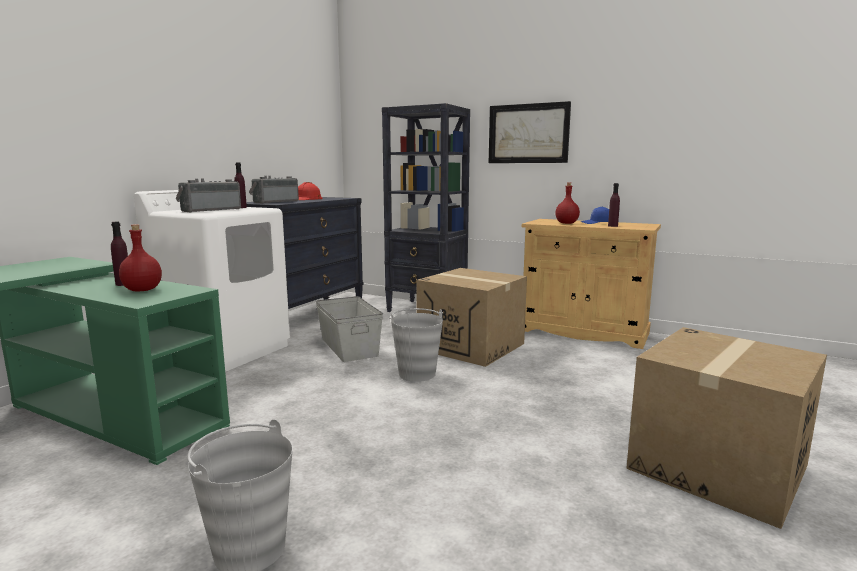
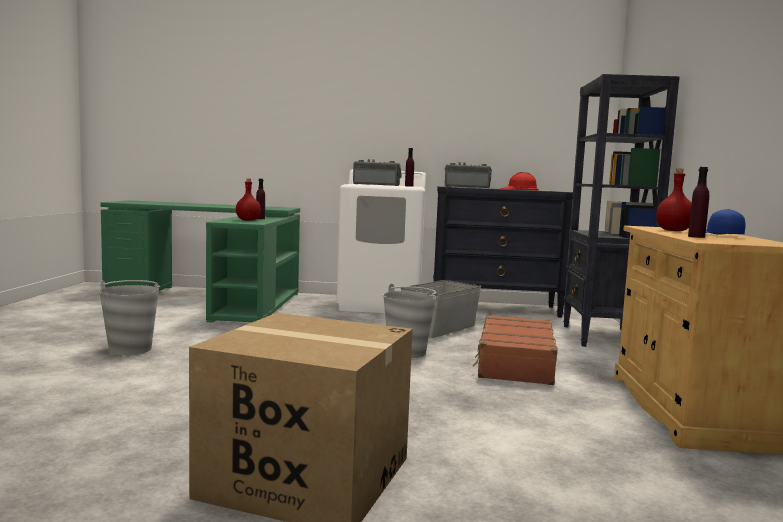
camera: 65 degrees right, 5 degrees down
(471, 346) = (514, 363): cardboard box -> brown suitcase
(528, 133) = (716, 102): picture -> none

